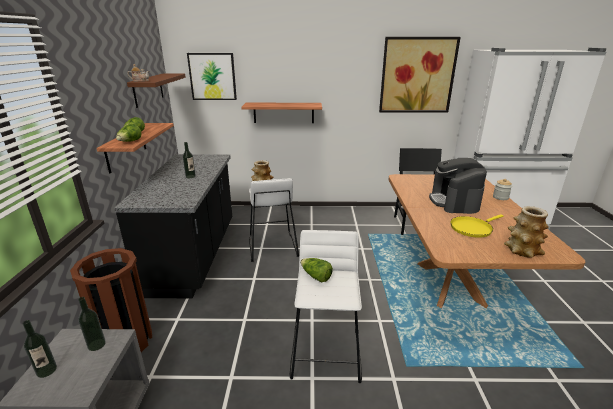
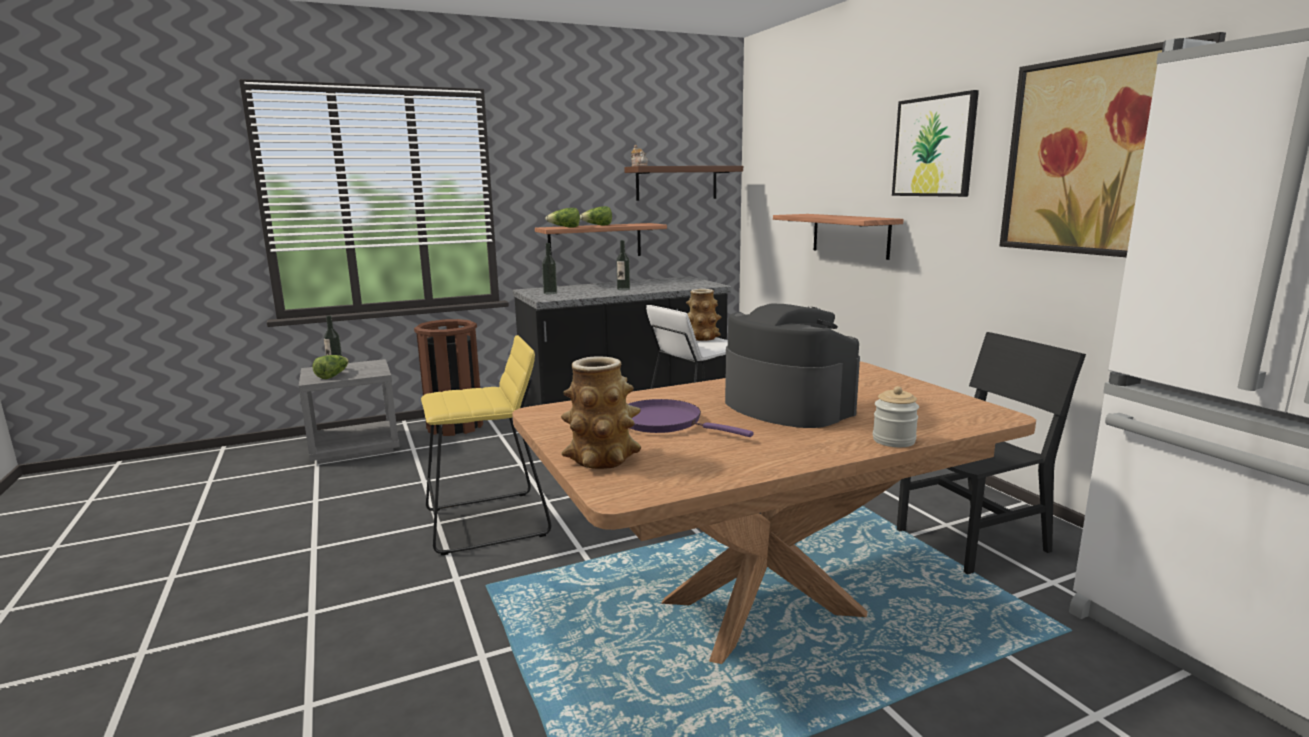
camera: 65 degrees right, 10 degrees down
(96, 345) = (367, 370): bottle -> bottle (550, 293)
(212, 76) = (779, 171): picture -> picture (934, 147)
(316, 276) = (481, 391): lettuce -> lettuce (332, 376)
(326, 352) = (487, 522): white stool -> yellow stool
(454, 202) = (786, 406): coffee machine -> coffee machine turned 75 degrees clockwise
(472, 228) = (665, 422): yellow frying pan -> purple frying pan

